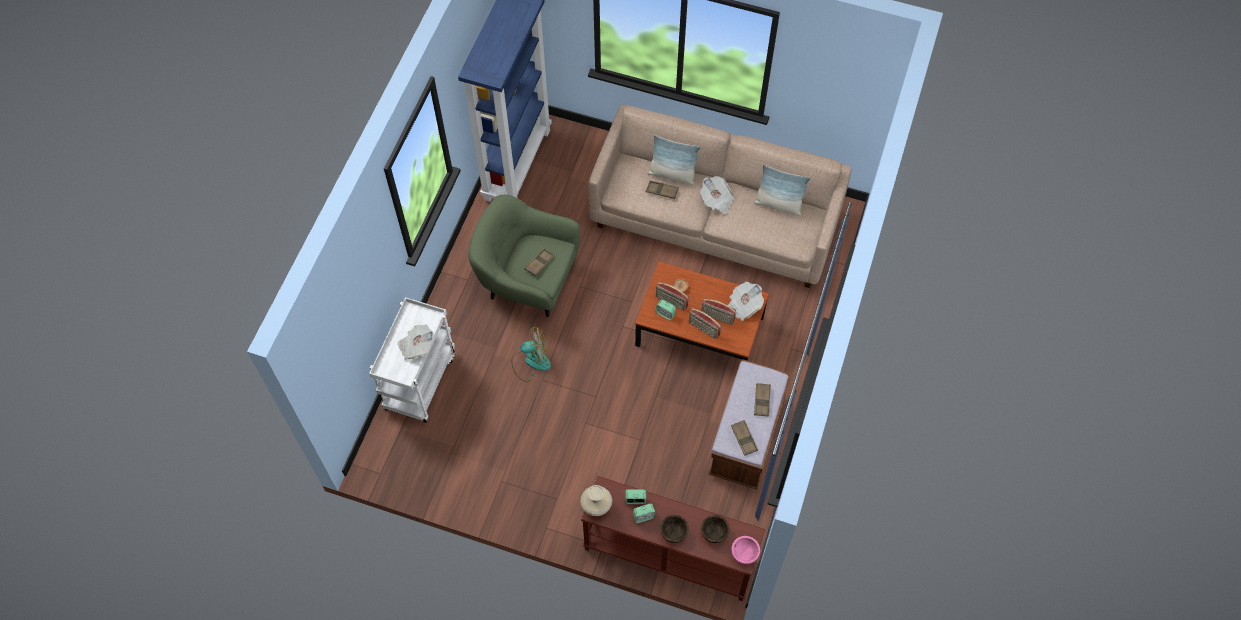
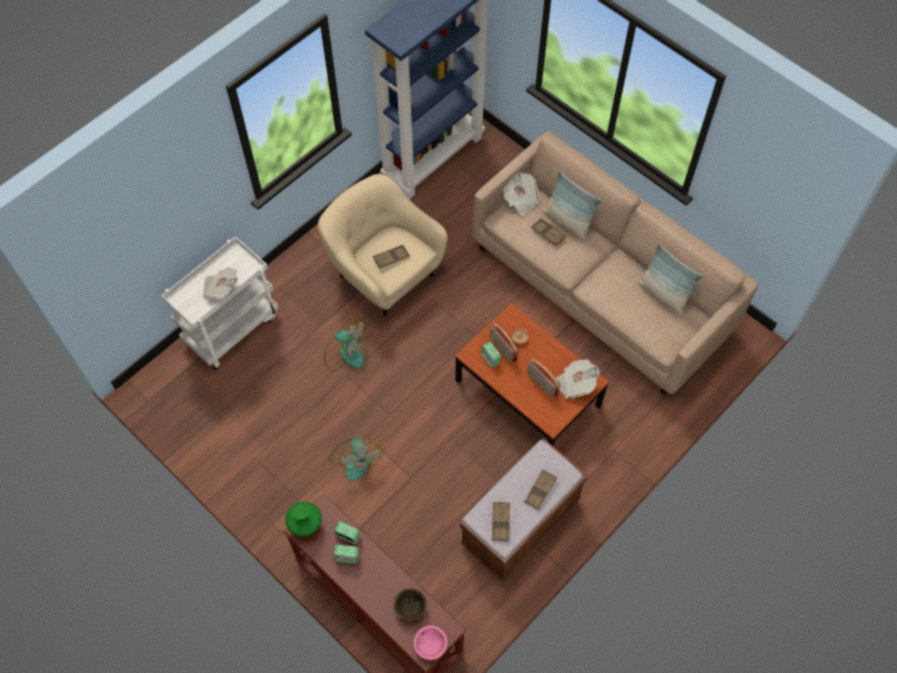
camera: 25 degrees right, 0 degrees up
(528, 280) = (384, 273): green armchair -> beige armchair
(586, 445) = (355, 459): none -> fan
(596, 506) = (305, 525): beige vase -> green vase
(673, 532) = (368, 588): brown bowl -> none
(703, 329) = (521, 390): radio -> none
(717, 200) = (600, 265): newspaper -> newspaper (520, 199)

